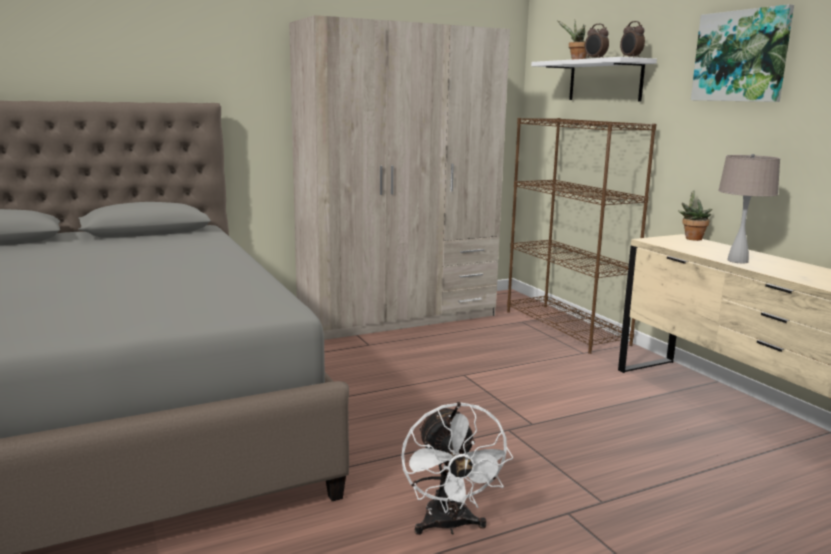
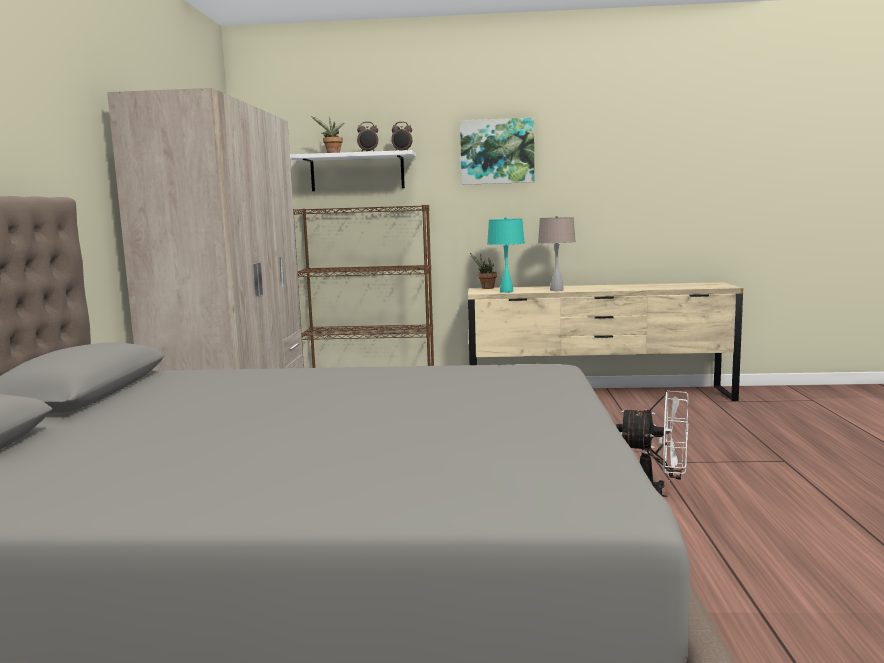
camera: 60 degrees left, 5 degrees down
(679, 247) = (506, 291): none -> turquoise table lamp

